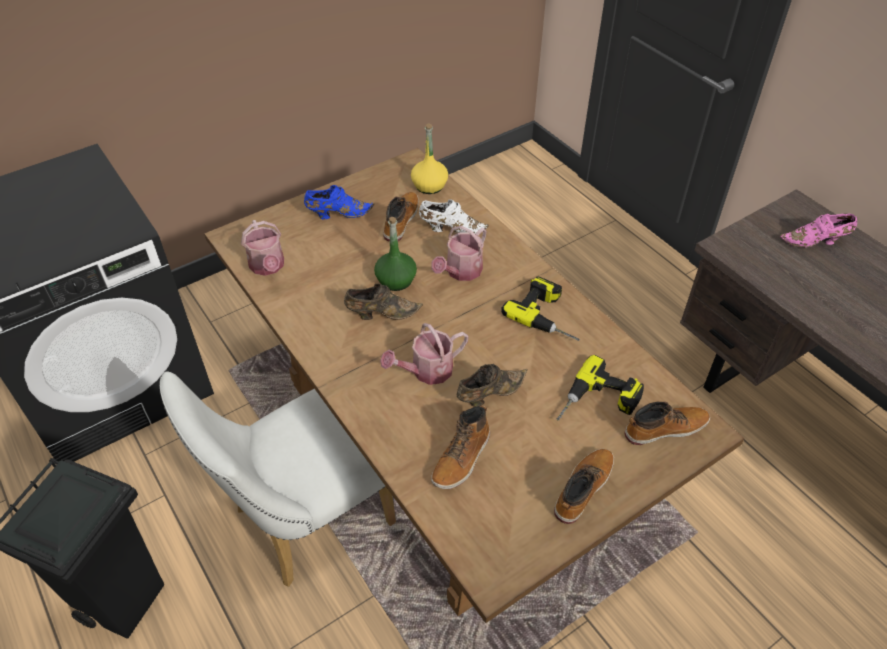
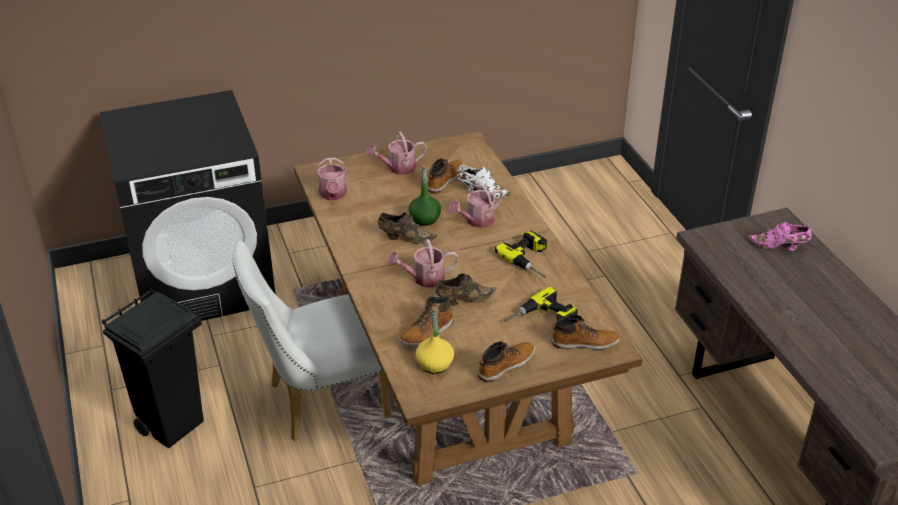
camera: 15 degrees right, 10 degrees down
(337, 214) = (397, 168): blue shoe -> watering can
(429, 186) = (477, 159): yellow bottle -> yellow bottle (435, 364)

